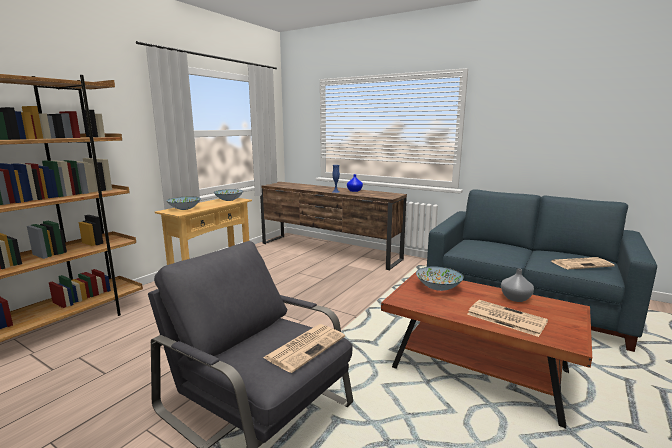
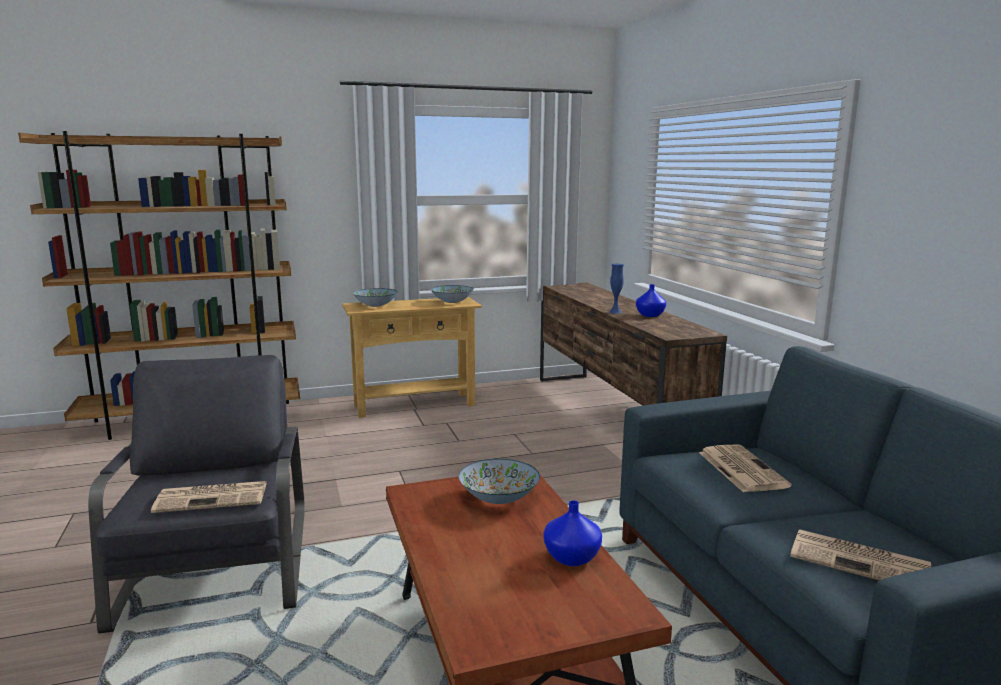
camera: 40 degrees right, 0 degrees up
(505, 318) = (480, 571): newspaper -> newspaper (740, 468)
(515, 298) = (572, 557): grey vase -> blue vase

